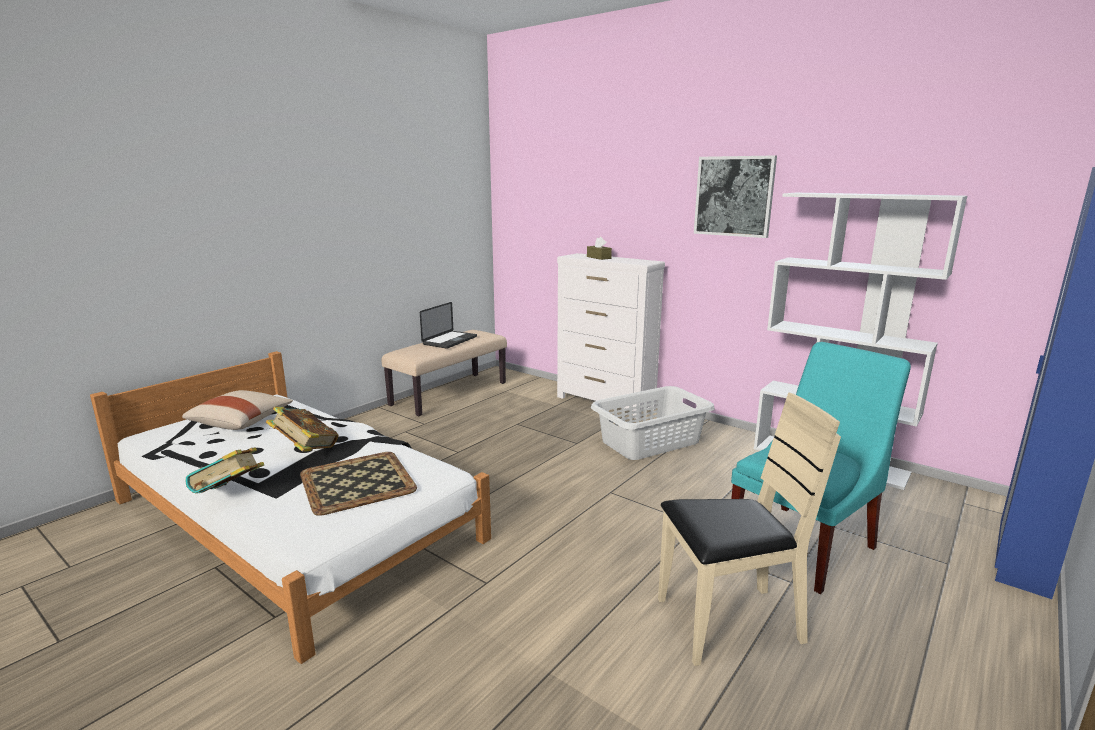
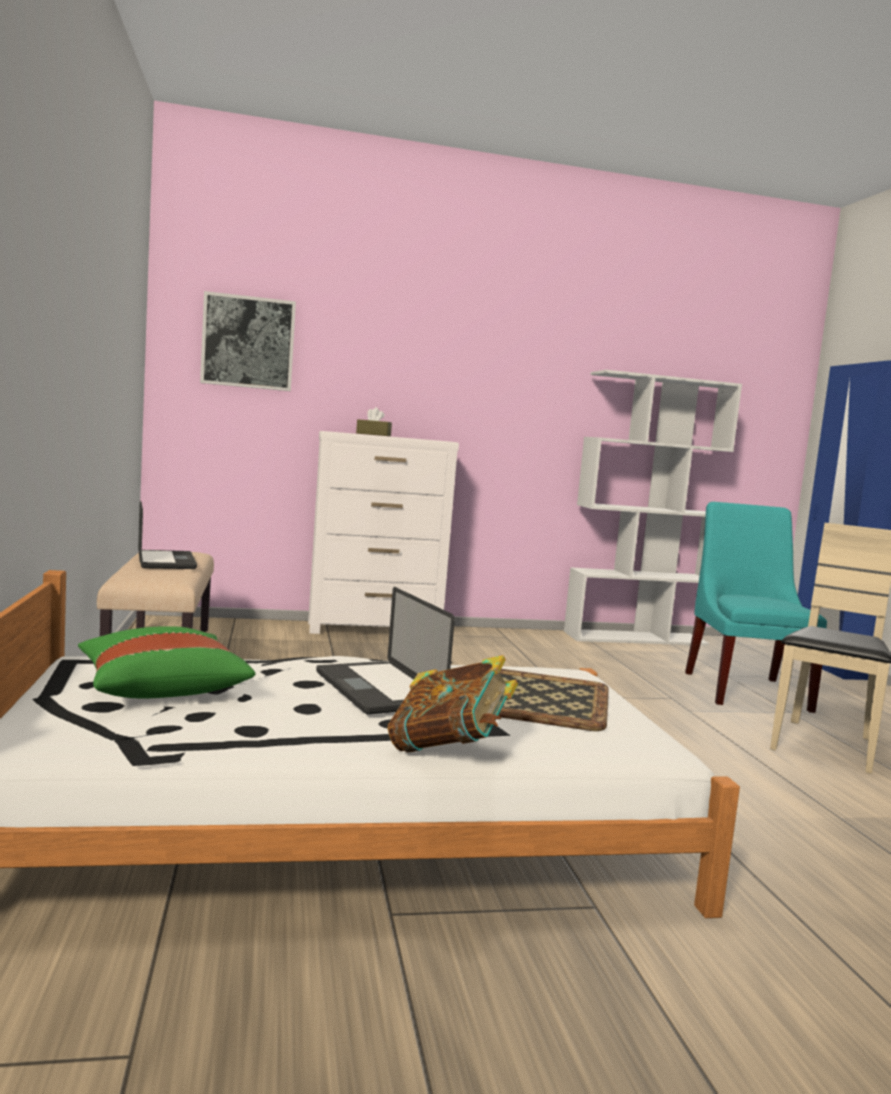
camera: 50 degrees left, 10 degrees down
(242, 422) = (162, 688): beige pillow -> green pillow
(305, 450) = (378, 689): book -> laptop
(649, 441) = (496, 652): grey laundry basket -> none
(734, 196) = (526, 371): picture -> picture (248, 342)

